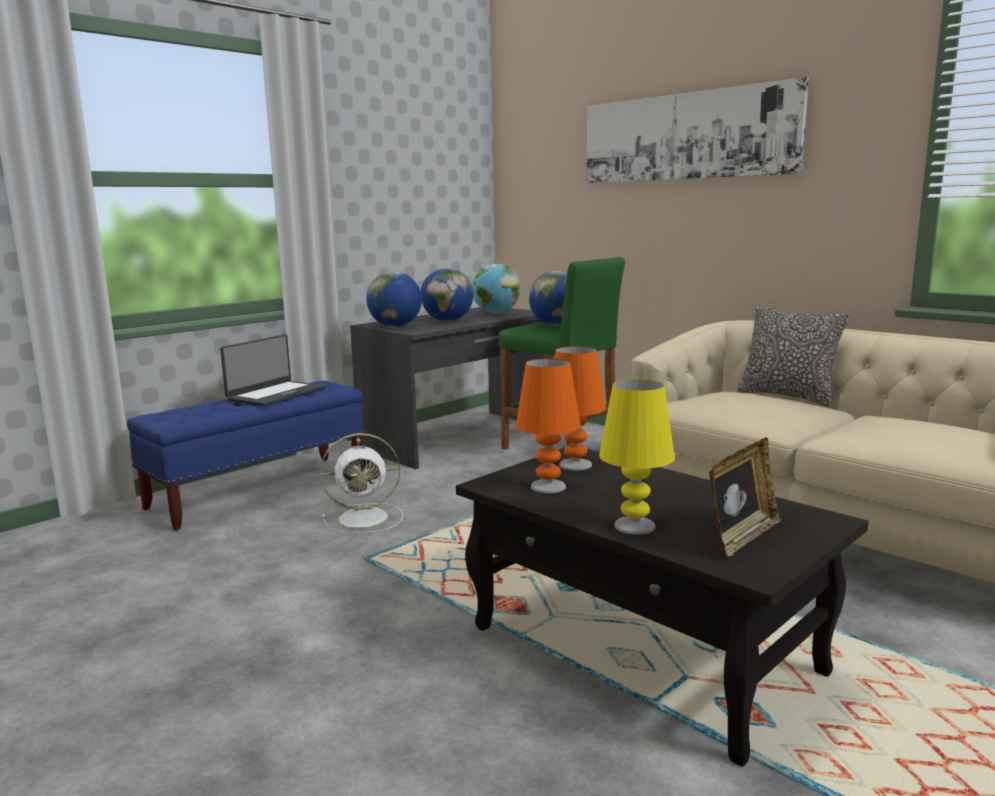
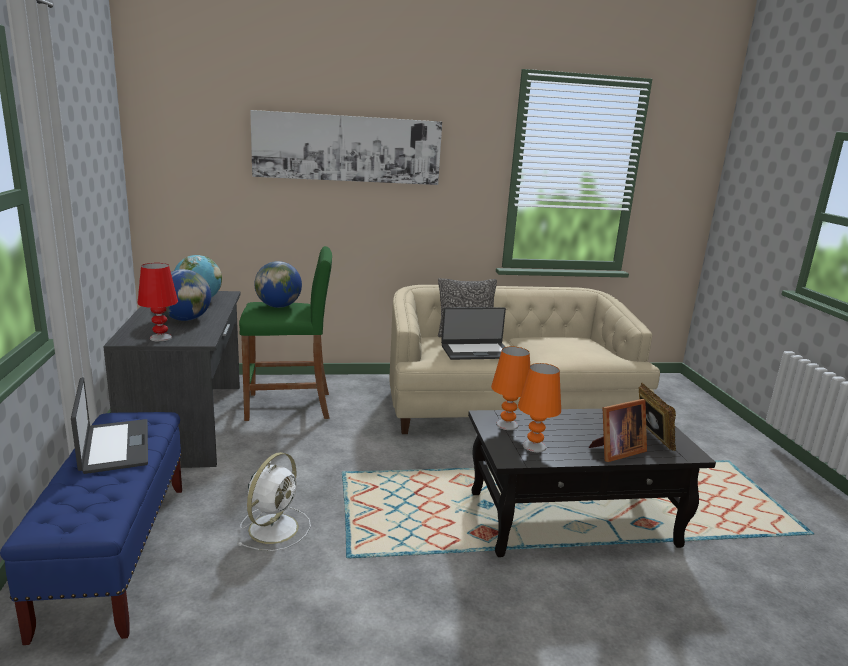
camera: 55 degrees left, 5 degrees up
(395, 326) = (161, 337): globe -> red table lamp
(635, 526) = (615, 451): yellow table lamp -> picture frame
(736, 407) = (476, 351): none -> laptop

